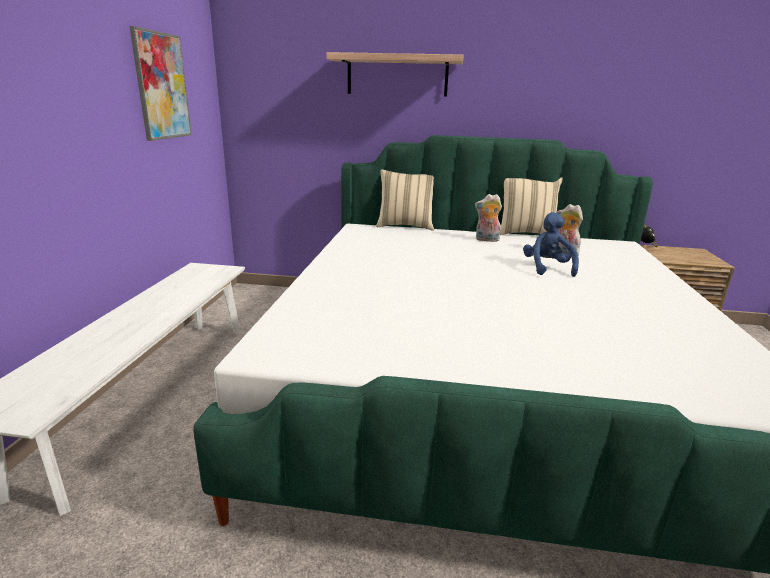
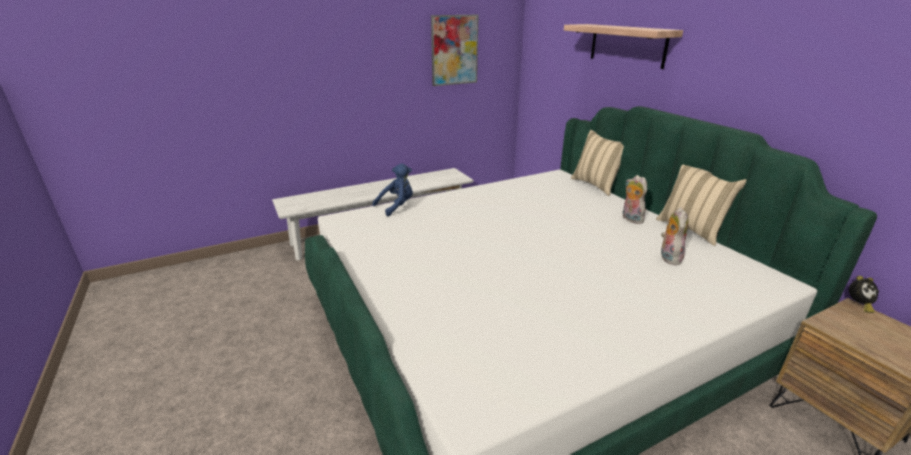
camera: 55 degrees right, 5 degrees up
(547, 268) = (607, 258): blue plush toy -> blue plush toy (397, 206)

